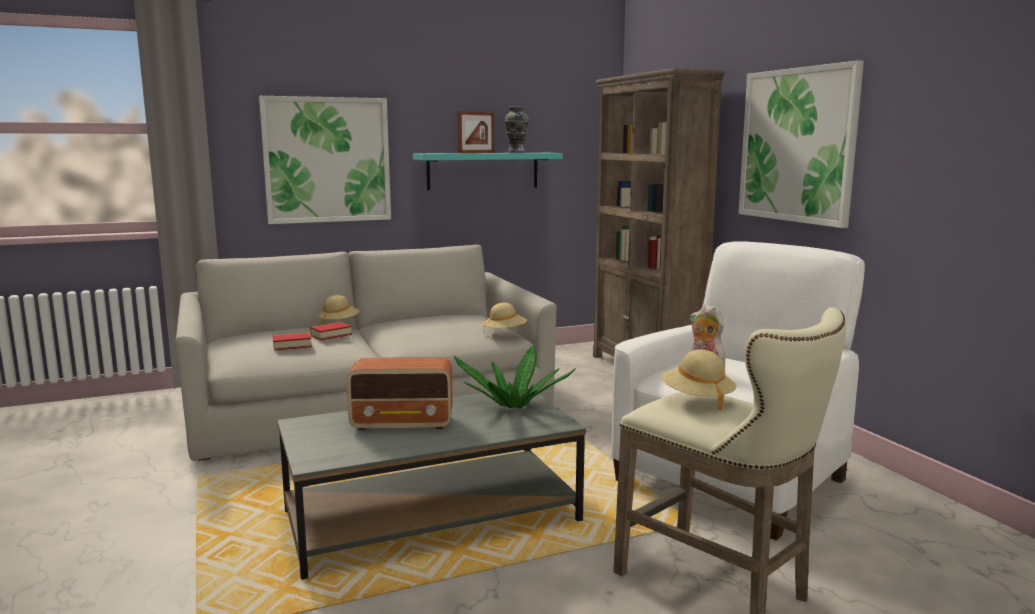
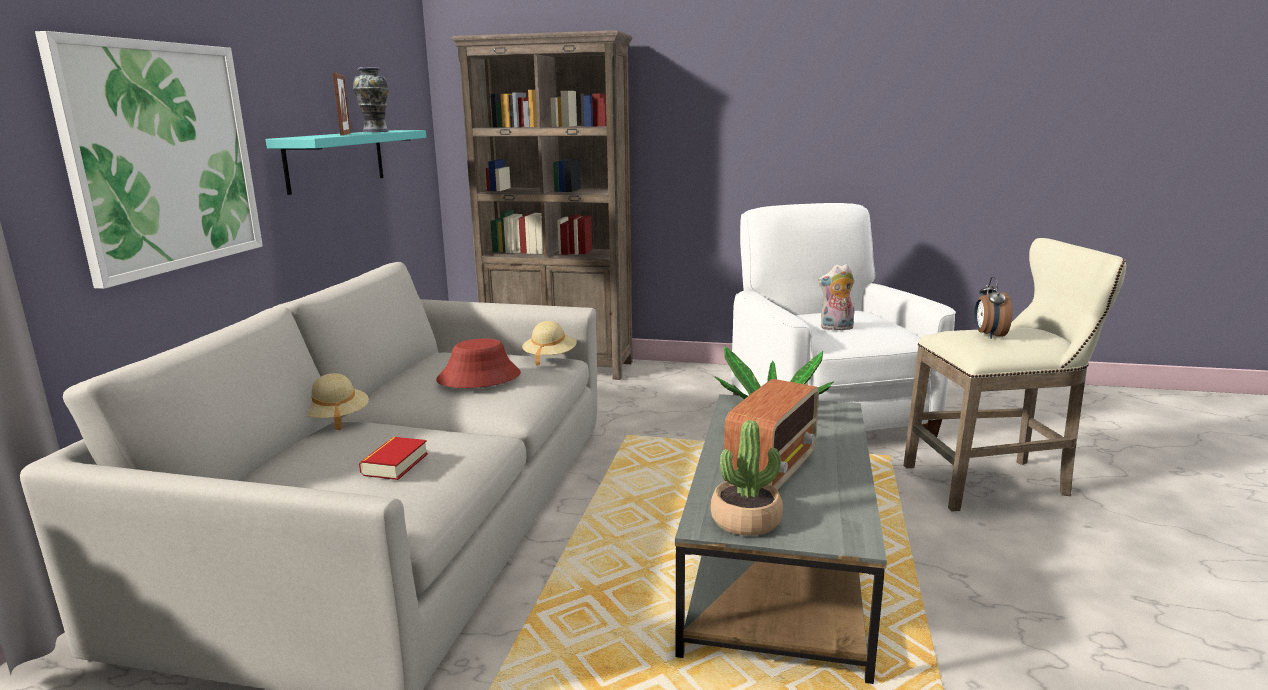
camera: 55 degrees left, 5 degrees up
(315, 430) = (746, 520): none -> potted plant
(331, 335) = (392, 432): book -> none
(436, 328) = (479, 377): none -> red hat
(697, 399) = (988, 335): beige hat -> alarm clock
(797, 145) = (734, 113): picture -> none

